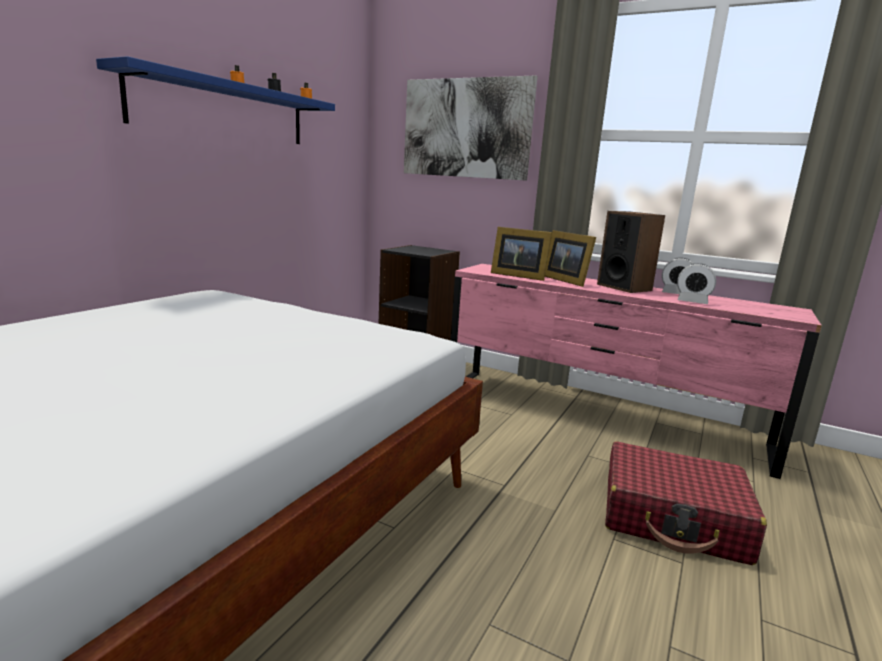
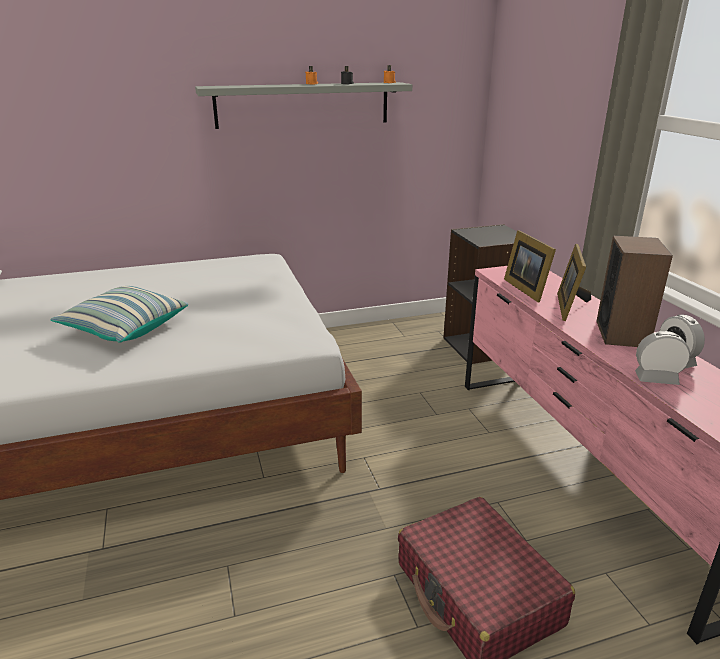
camera: 45 degrees right, 10 degrees up
(176, 375) = (124, 329): none -> pillow
(224, 110) = (303, 105): blue shelf -> grey shelf
(466, 128) = (556, 101): picture -> none
(692, 302) = (656, 378): alarm clock -> alarm clock turned 120 degrees clockwise

